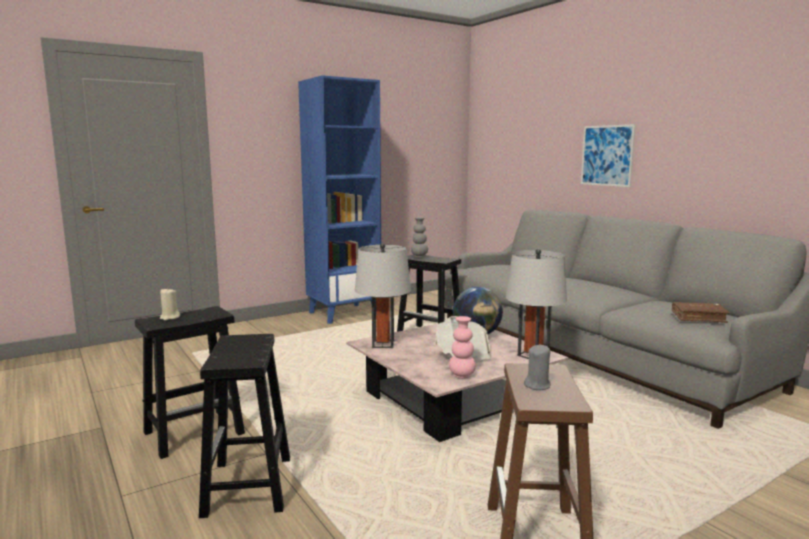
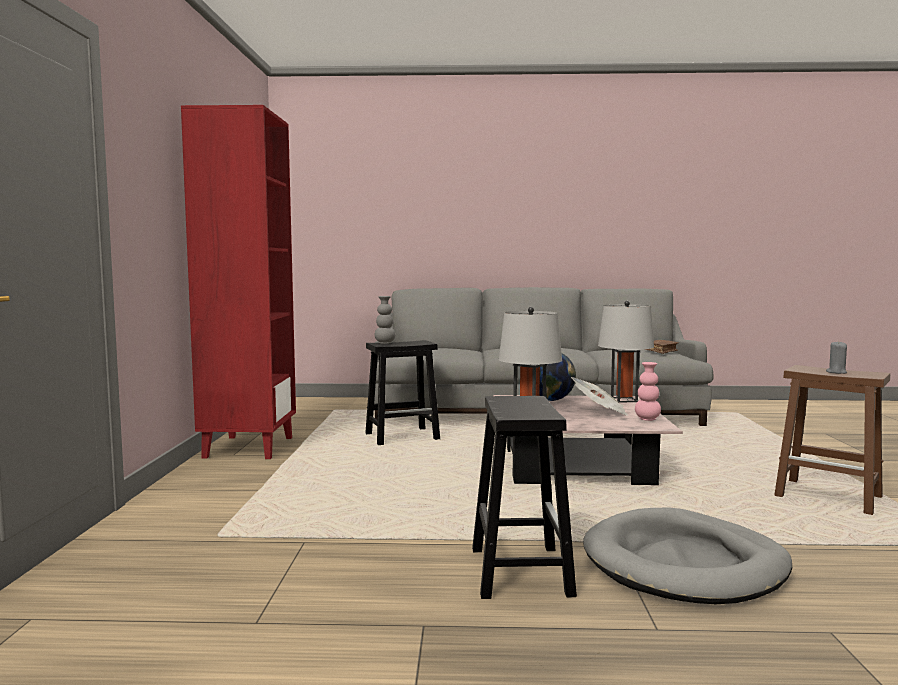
camera: 55 degrees left, 5 degrees down
(170, 317) = (514, 410): beige candle -> none
(248, 487) = (684, 564): black stool -> grey dog bed
(344, 313) = (248, 447): blue bookcase -> red bookcase
(607, 155) = (480, 231): picture -> none

